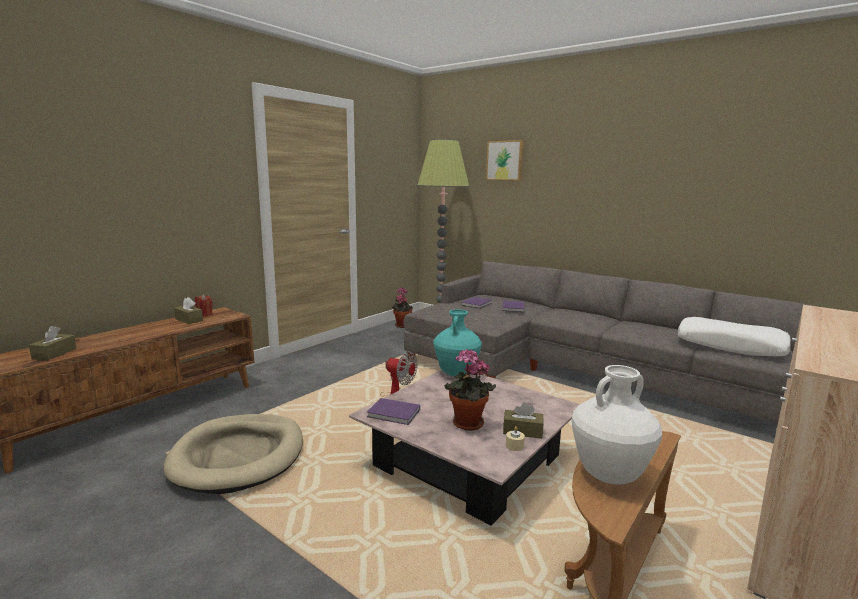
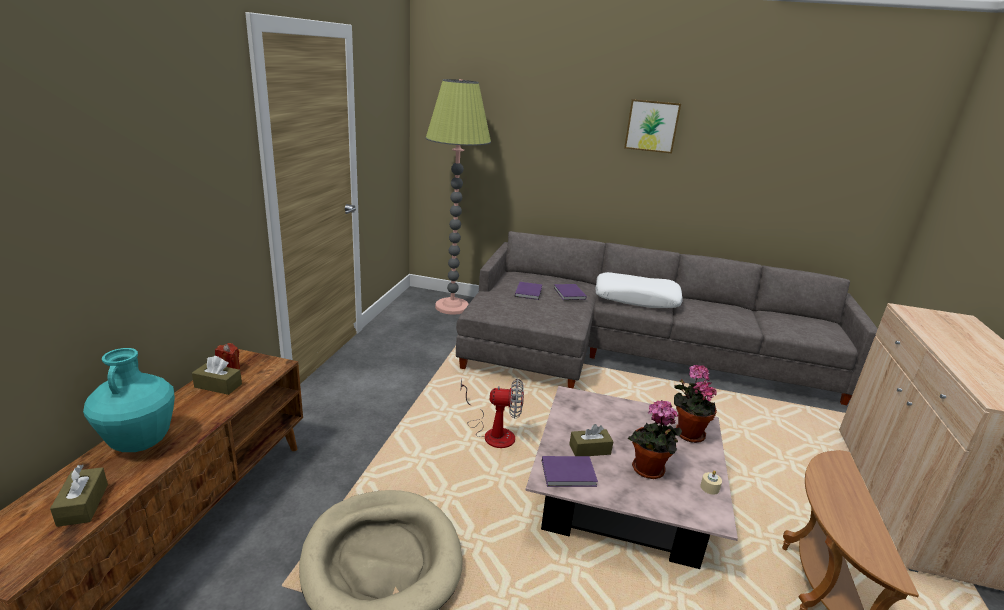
camera: 25 degrees left, 10 degrees up
(402, 325) = (407, 311): potted plant -> potted plant (687, 433)
(456, 373) = (576, 398): turquoise vase -> turquoise vase (140, 442)
(505, 160) = (532, 110): picture -> picture (652, 126)
(522, 431) = (700, 466): brown tissue box -> brown tissue box (590, 449)
(610, 475) = (847, 518): white vase -> none
(730, 346) = (786, 323): white pillow -> white pillow (636, 299)

